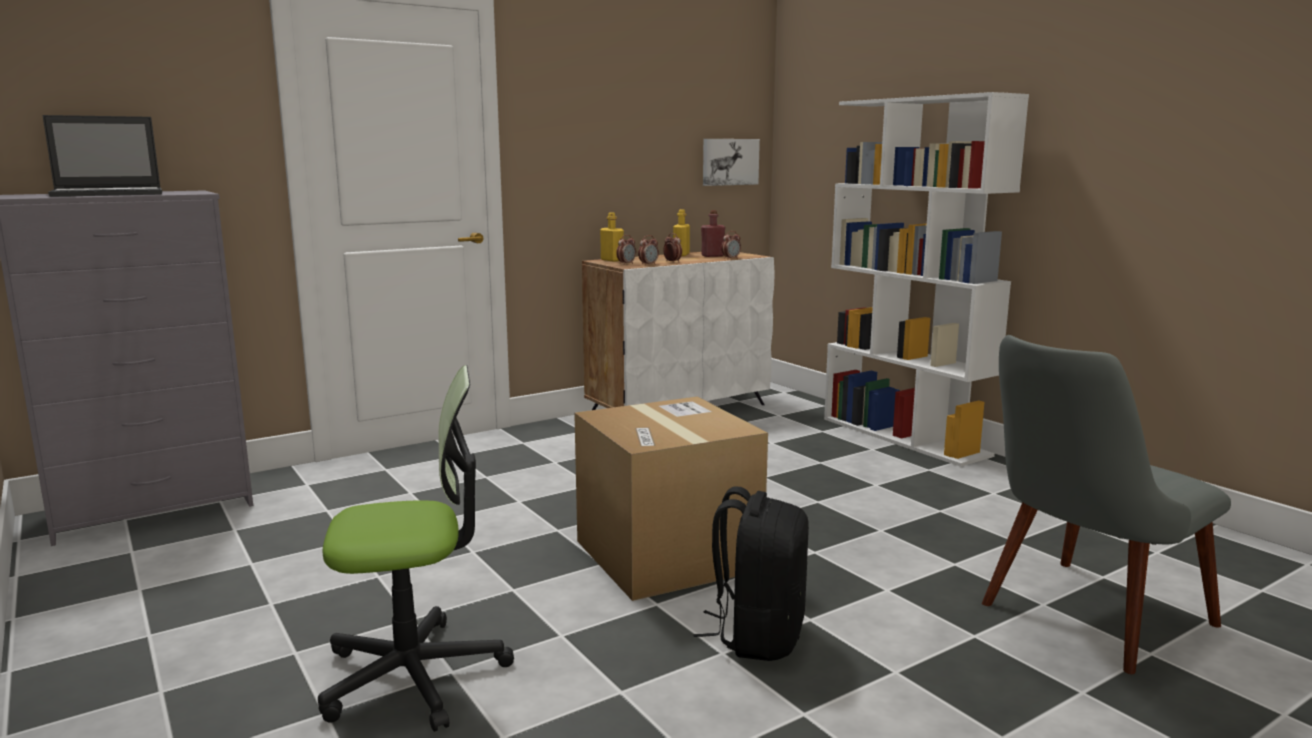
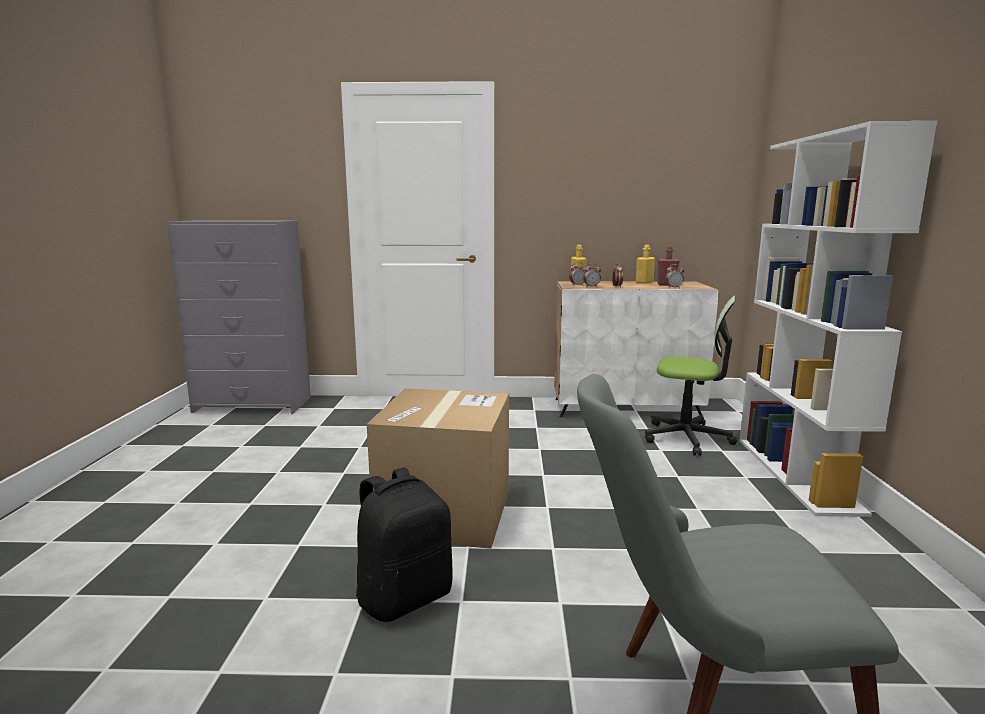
camera: 35 degrees right, 0 degrees up
(110, 193) = (235, 220): laptop -> none
(414, 675) = (197, 538): office chair -> office chair (687, 438)
(729, 162) = (707, 206): picture -> none

